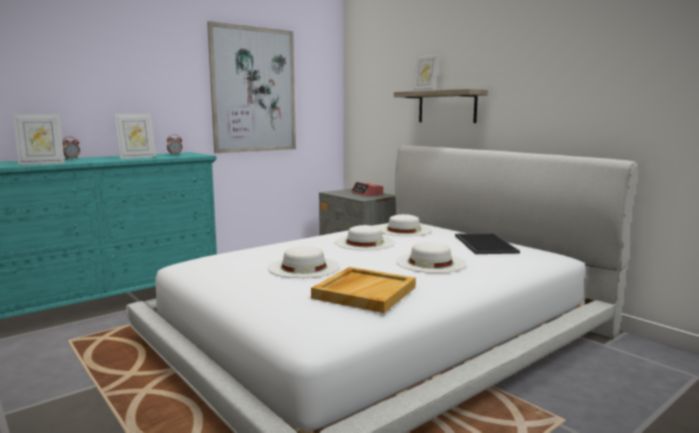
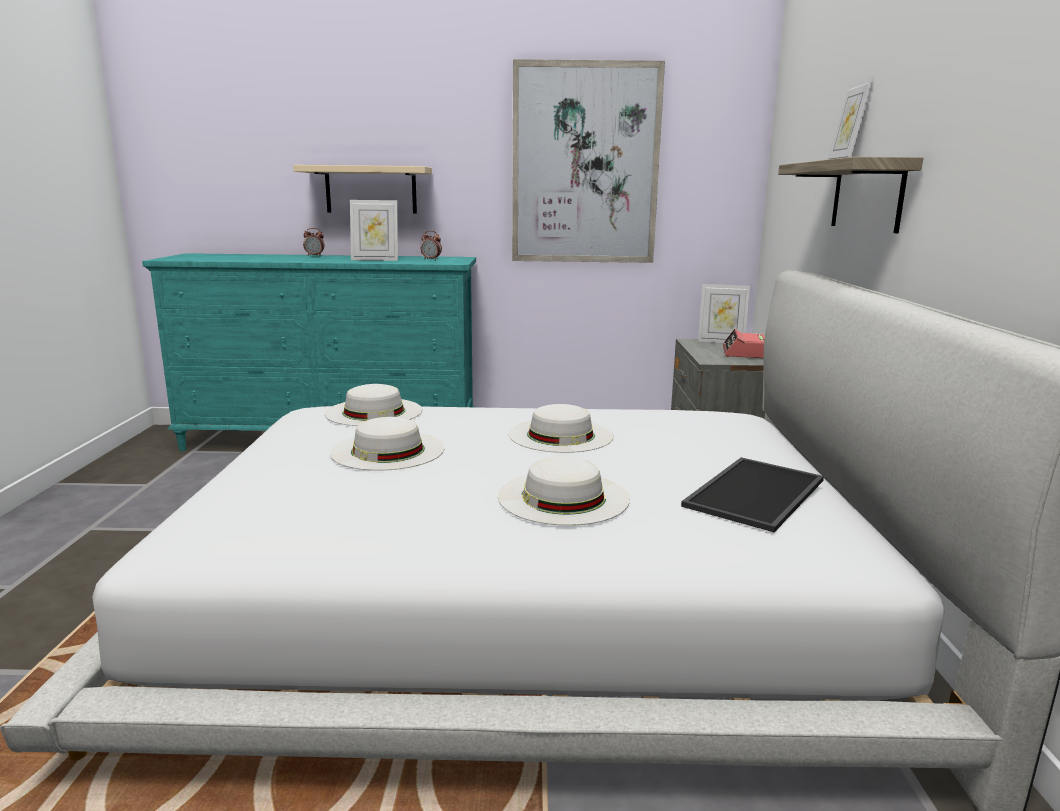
camera: 40 degrees right, 5 degrees up
(42, 163) = (258, 260): picture frame -> picture frame (721, 341)
(109, 106) = (371, 190): none -> beige shelf
(364, 292) = (349, 513): beige tray -> none
(404, 230) = (679, 429): white hat -> white hat (374, 412)

